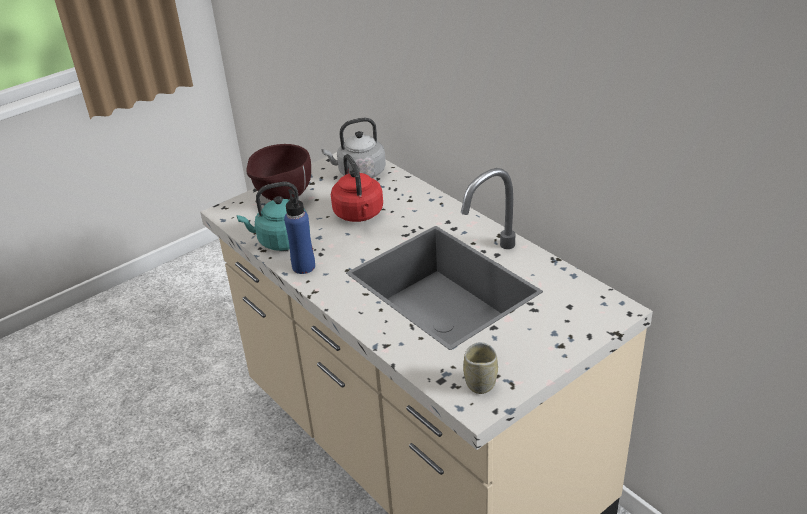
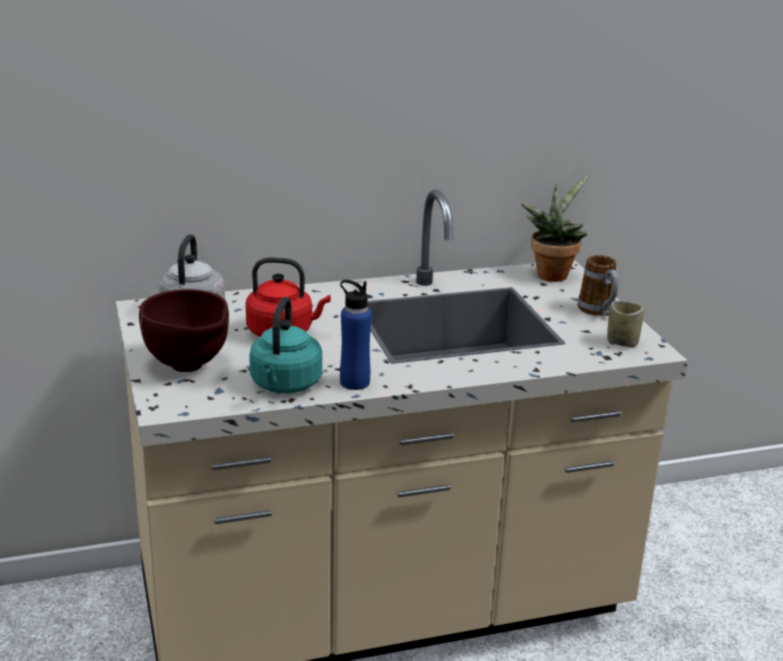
camera: 70 degrees left, 10 degrees down
(537, 354) = (599, 311): none -> mug
(599, 306) = (552, 274): none -> potted plant

